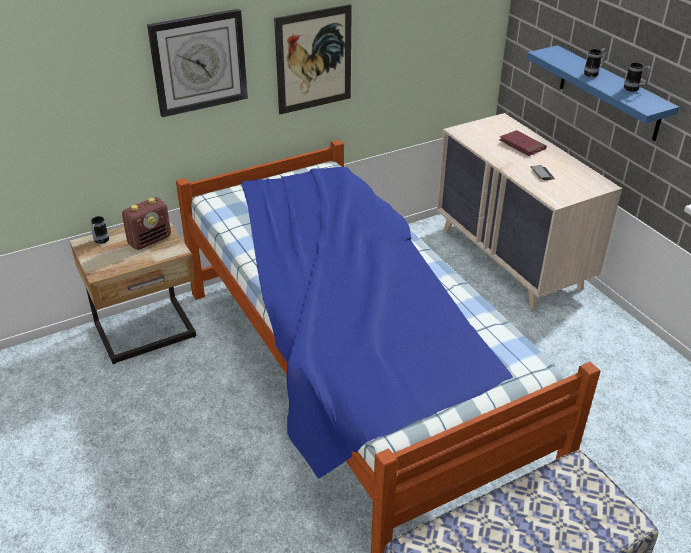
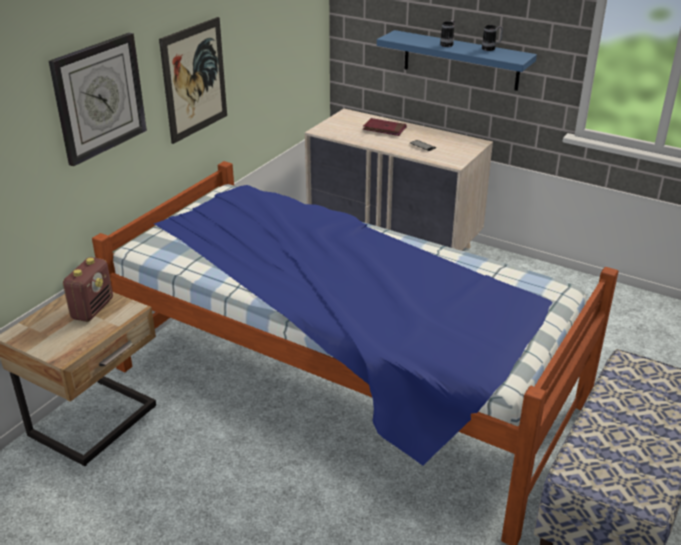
camera: 30 degrees left, 5 degrees down
(100, 241) = (34, 327): mug -> none

